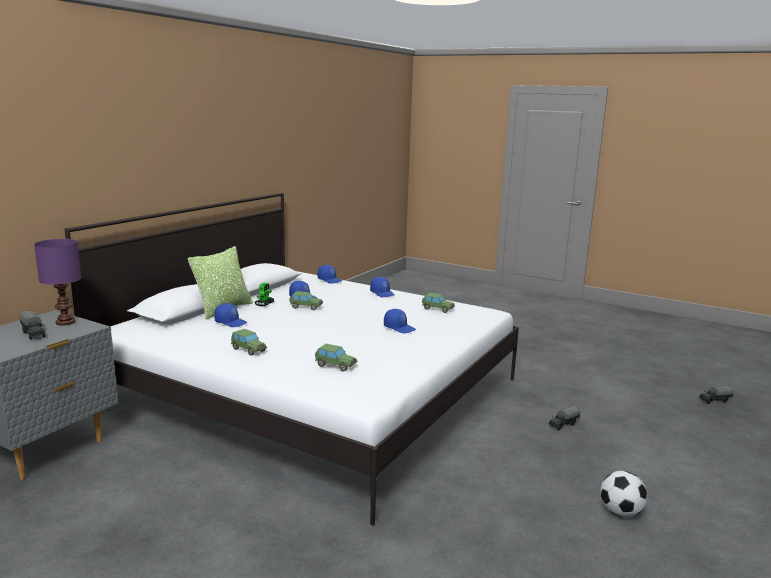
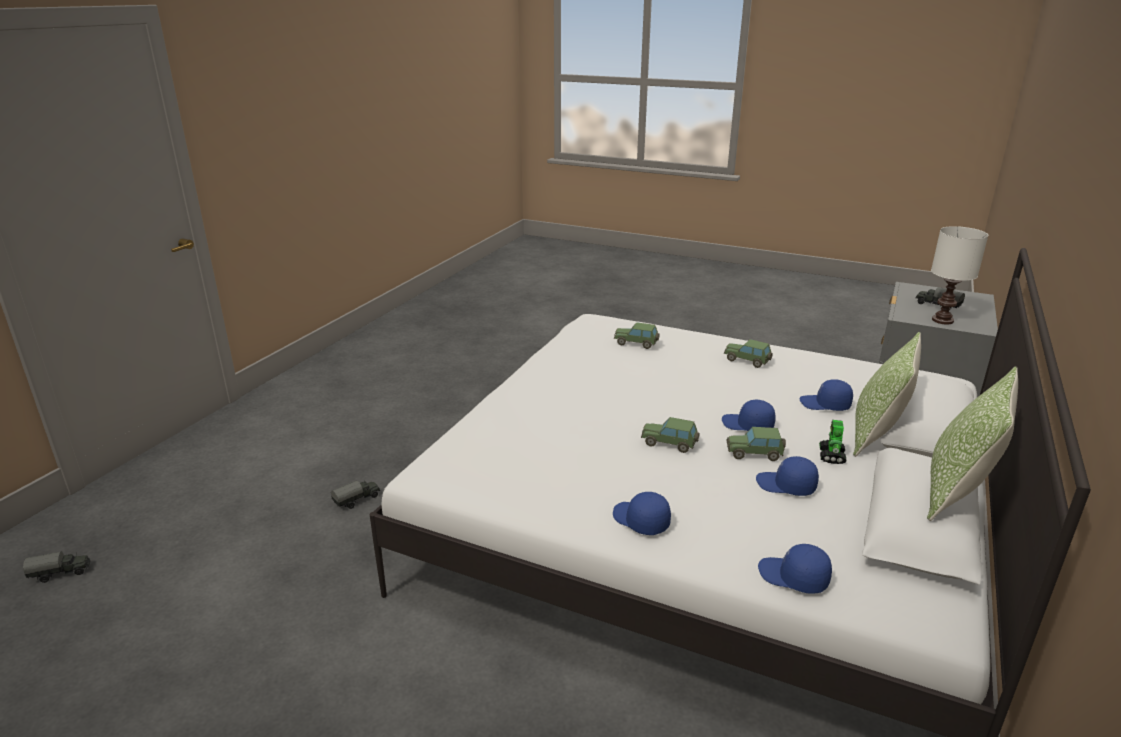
camera: 175 degrees right, 10 degrees up
(65, 322) = (943, 320): purple table lamp -> white table lamp
(247, 266) = (957, 491): none -> pillow
(399, 328) = (582, 414): blue cap -> blue cap (747, 425)
(437, 309) = (523, 470): toy car -> toy car (669, 443)
(620, 512) = (370, 409): football -> none

